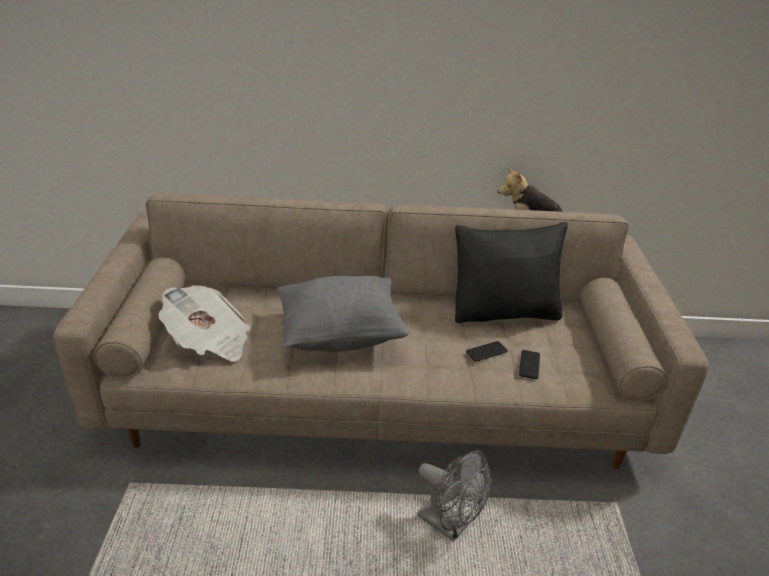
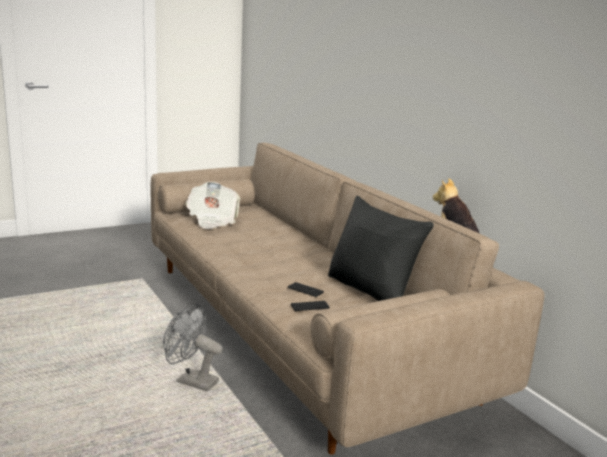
camera: 60 degrees right, 15 degrees down
(341, 335) = (263, 247): grey pillow -> none
(450, 525) = (191, 381): grey fan -> grey fan turned 105 degrees clockwise

